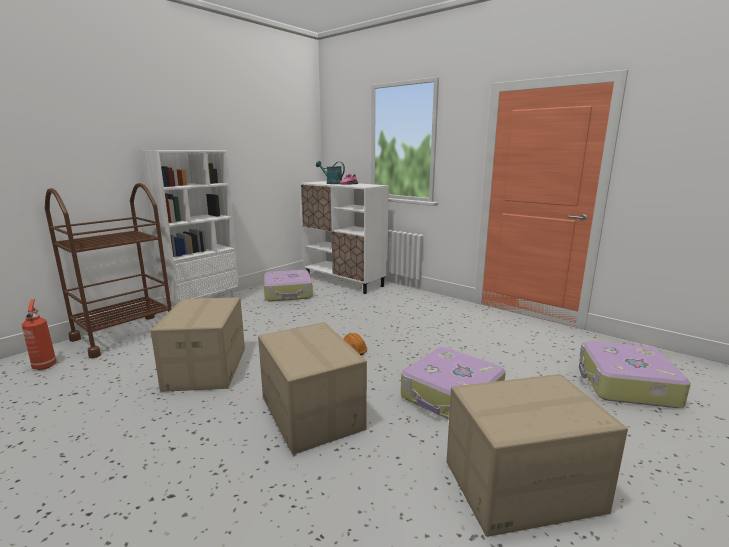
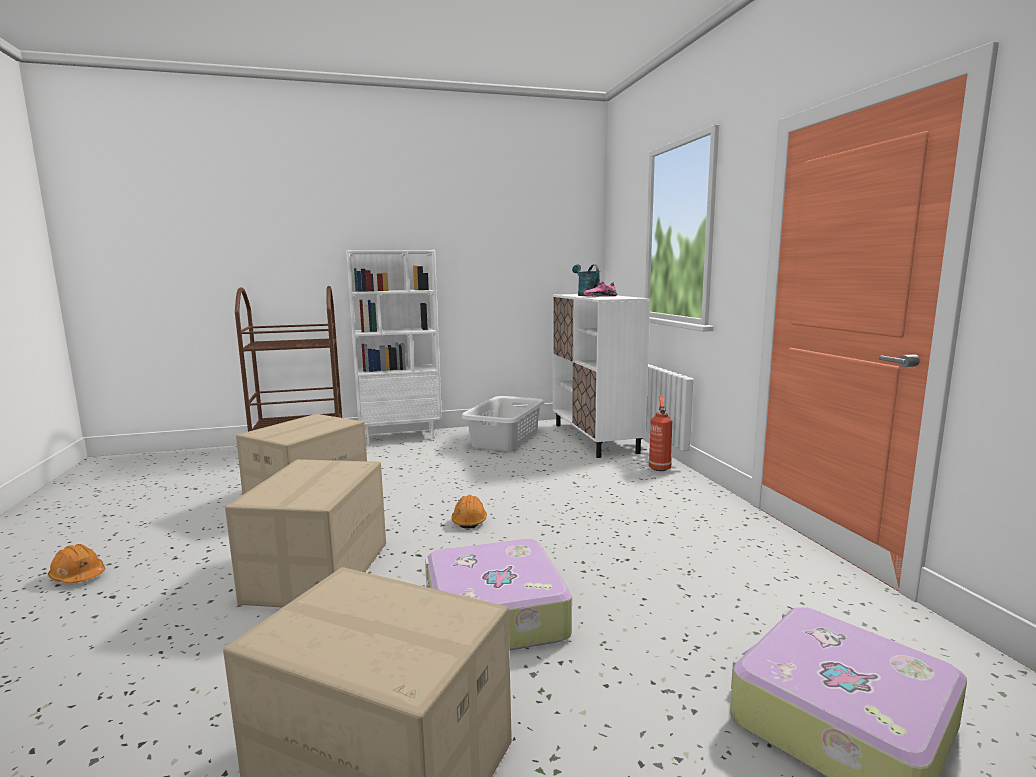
camera: 35 degrees right, 5 degrees down
(44, 365) = (213, 460): fire extinguisher -> fire extinguisher (659, 468)
(97, 498) = (78, 576): none -> orange hard hat
(288, 293) = (506, 439): suitcase -> grey laundry basket

